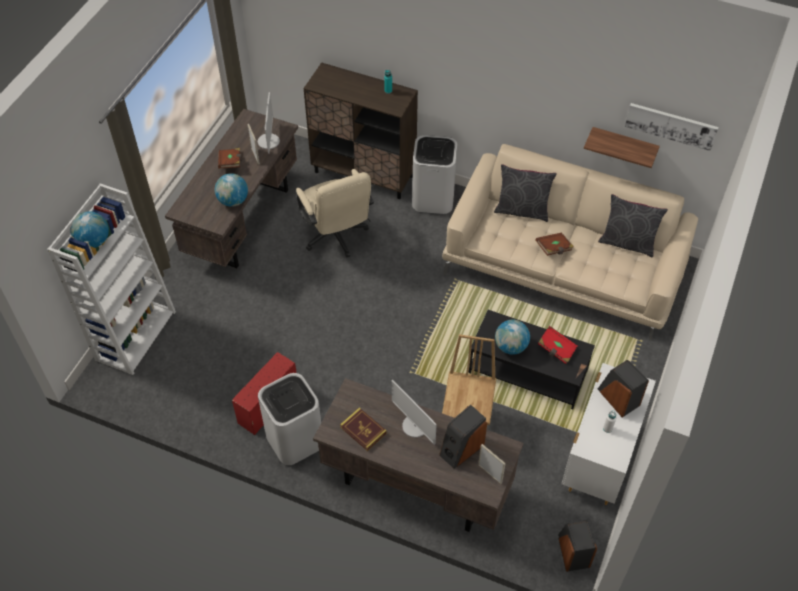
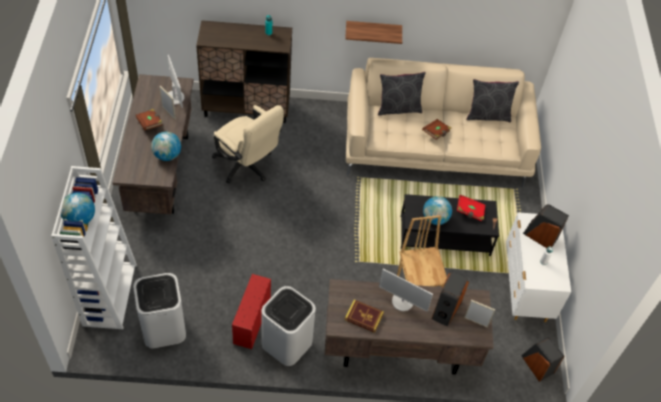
camera: 25 degrees left, 0 degrees up
(433, 198) = (311, 116): white trash can -> white trash can (163, 328)
(623, 145) = (471, 38): shelf -> shelf (373, 31)
(671, 125) = (510, 15): picture -> none

